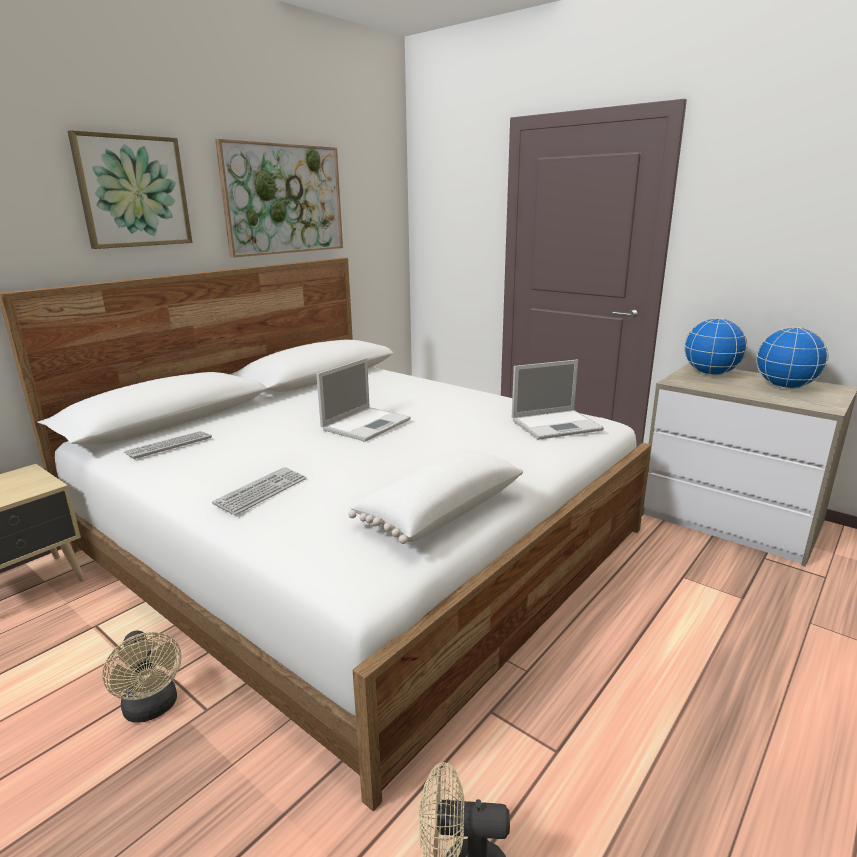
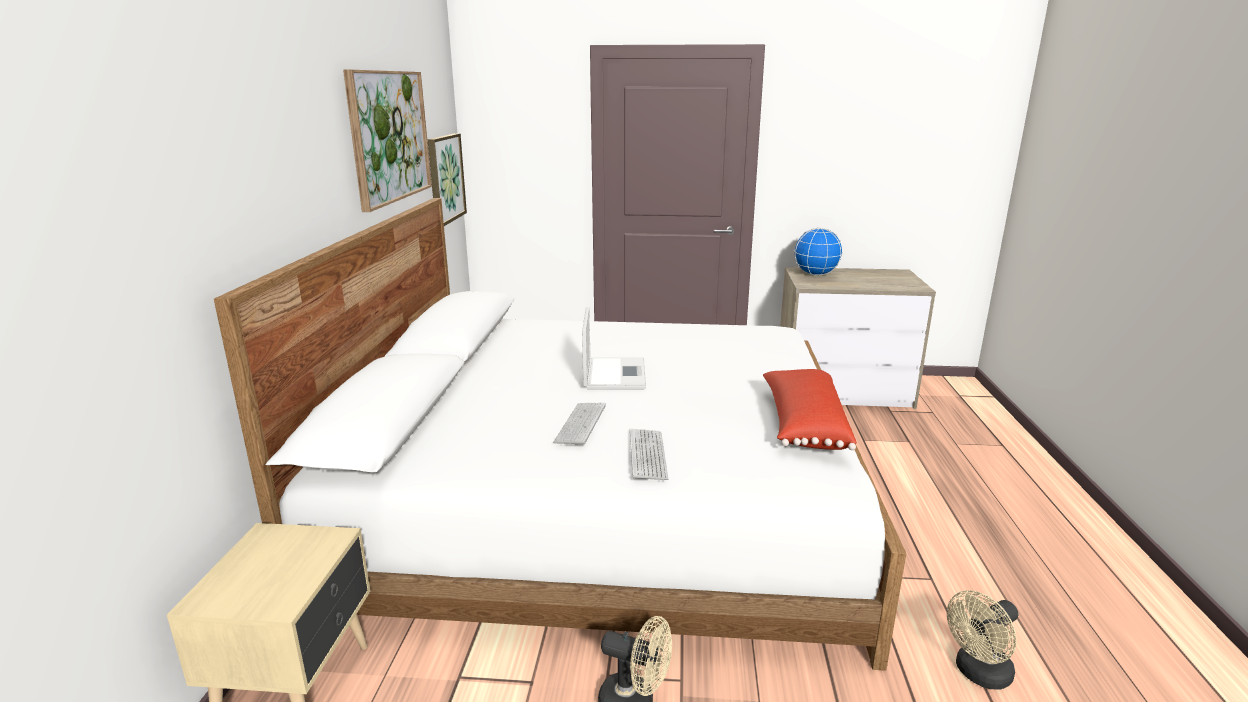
camera: 35 degrees left, 0 degrees up
(133, 191) = (293, 142): picture -> picture (445, 178)
(169, 446) = (457, 446): keyboard -> keyboard (580, 424)
(439, 511) = (803, 425): white pillow -> red pillow
(557, 425) = (758, 338): laptop -> none
(785, 387) = (874, 277): globe -> none

